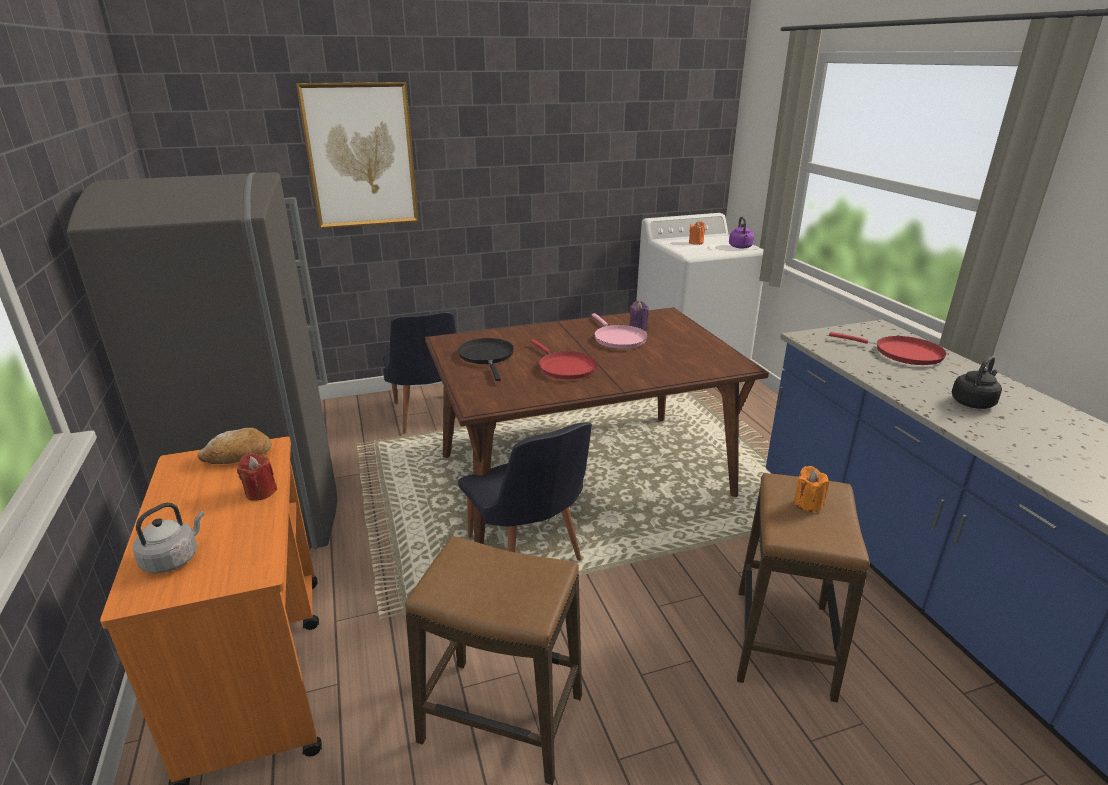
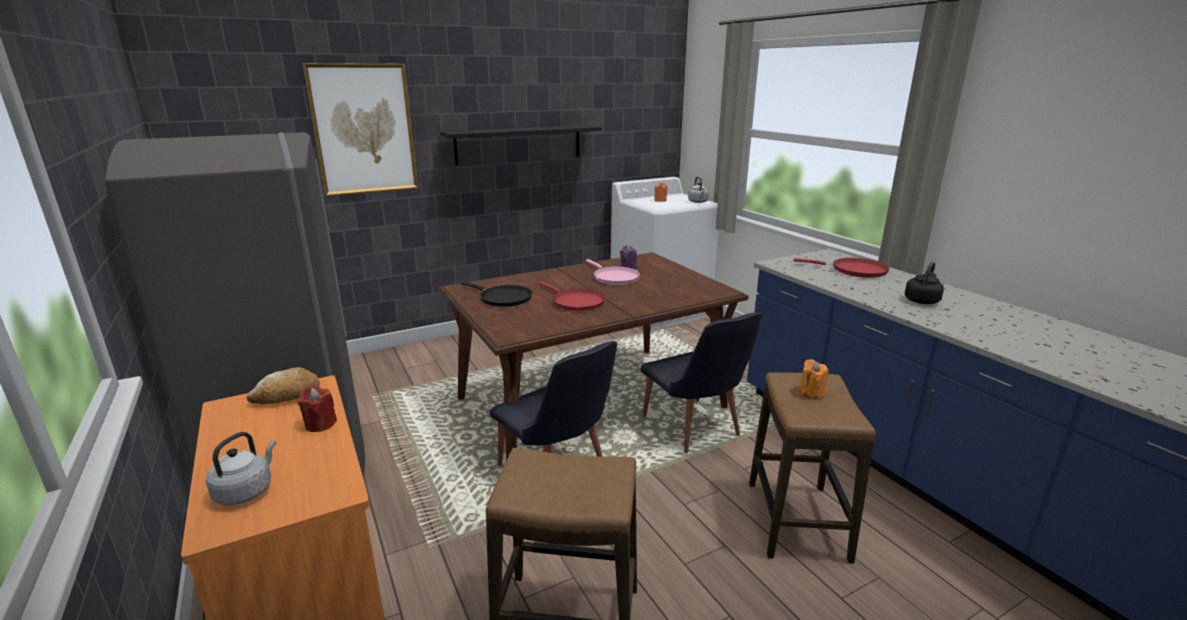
camera: 10 degrees left, 5 degrees down
(428, 417) = (436, 367): black chair -> black chair (695, 431)
(487, 357) = (503, 298): black frying pan -> black frying pan turned 150 degrees clockwise
(534, 173) = (519, 144): none -> black shelf
(740, 247) = (698, 202): purple kettle -> grey kettle

